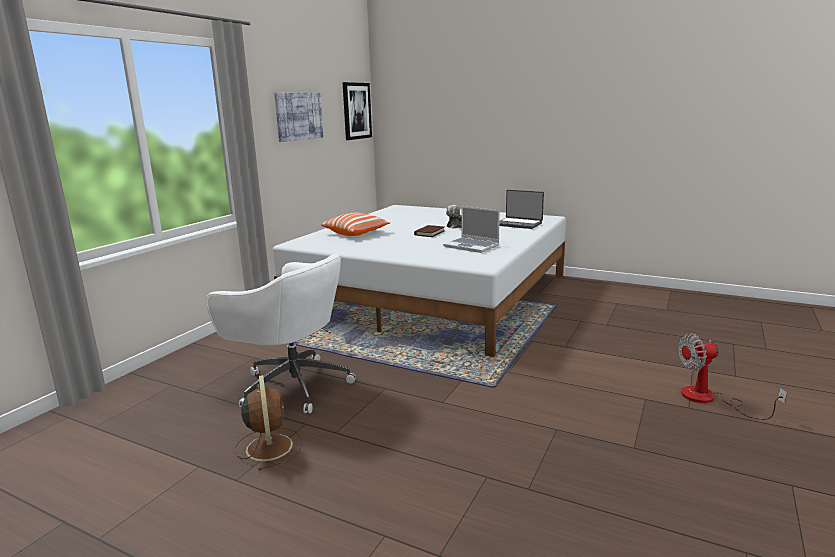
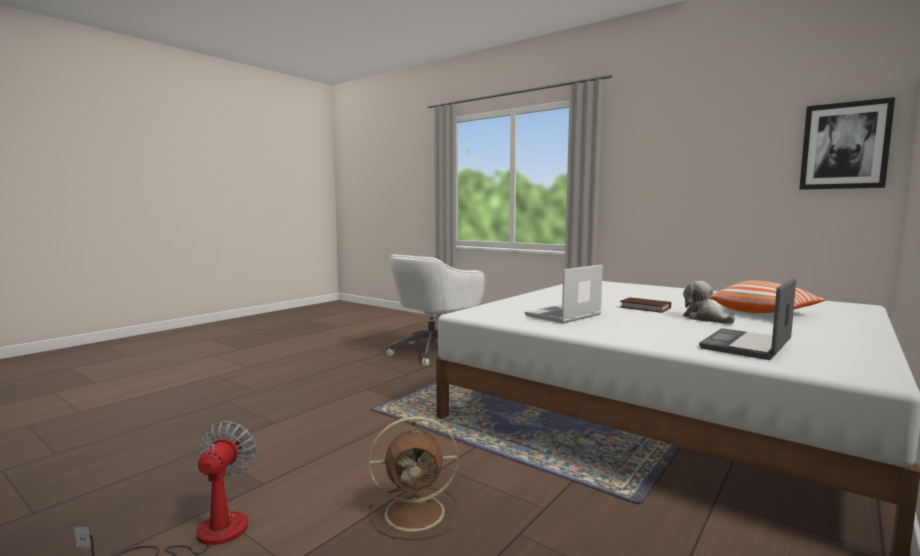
camera: 100 degrees right, 10 degrees down
(269, 446) = (359, 349): brown fan -> brown fan (417, 512)
(299, 116) = (691, 158): picture -> none
(356, 233) = (638, 291): pillow -> pillow (764, 313)

